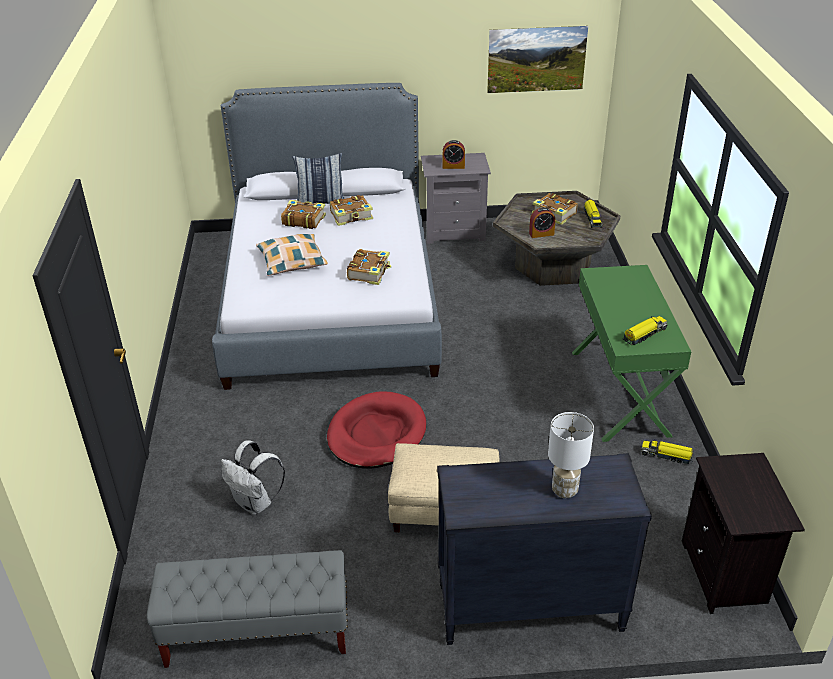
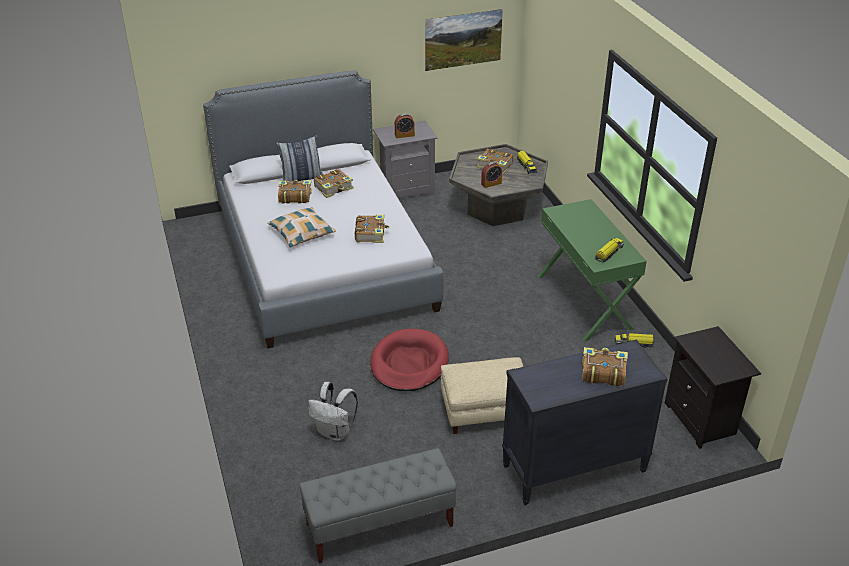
camera: 15 degrees left, 0 degrees up
(564, 490) = (602, 372): white table lamp -> book

